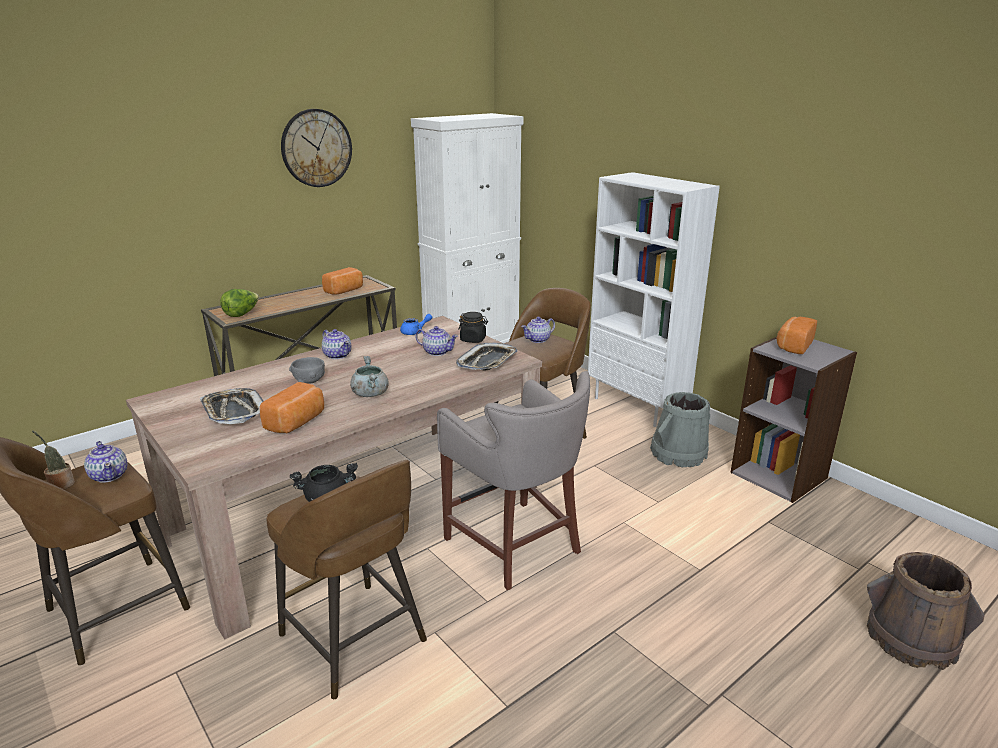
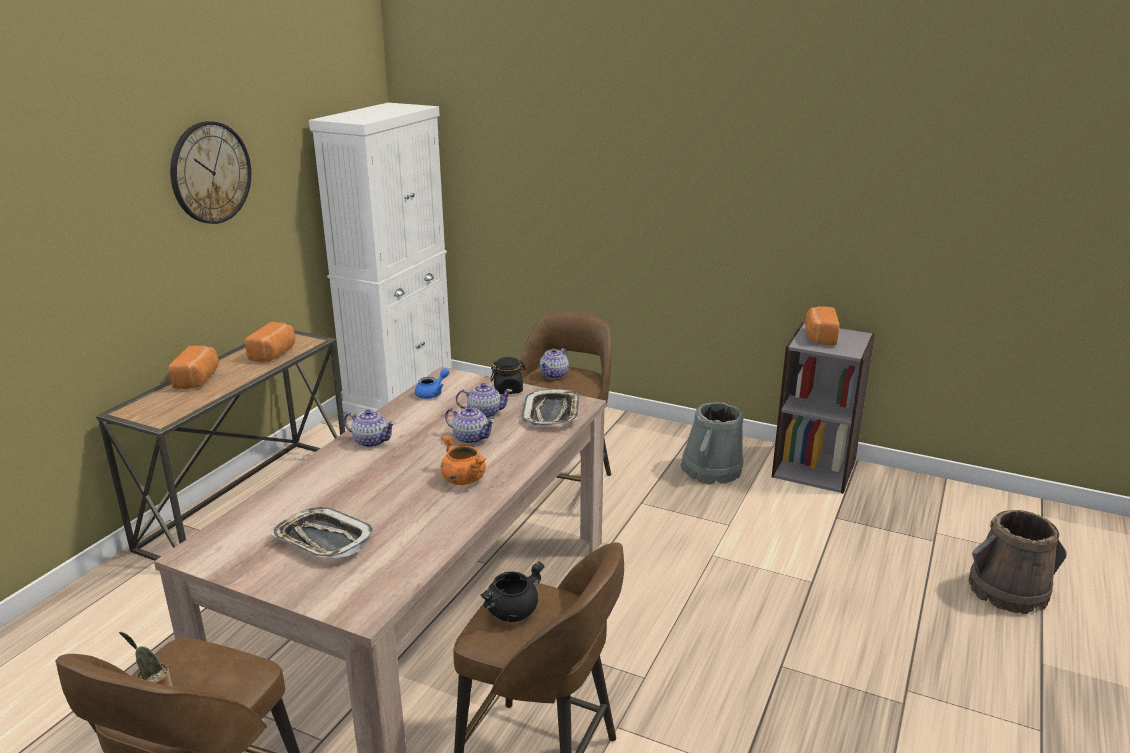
camera: 25 degrees left, 0 degrees up
(109, 475) = (210, 663): teapot -> teapot (470, 438)
(242, 314) = (166, 411): lettuce -> none
(297, 422) = (417, 533): bread -> bread (198, 379)
(309, 381) = (373, 480): grey bowl -> none
(370, 393) = (463, 479): grey cooking pot -> orange cooking pot
(516, 546) = (628, 611): grey stool -> none
(637, 406) = (636, 427): white bookcase -> none

